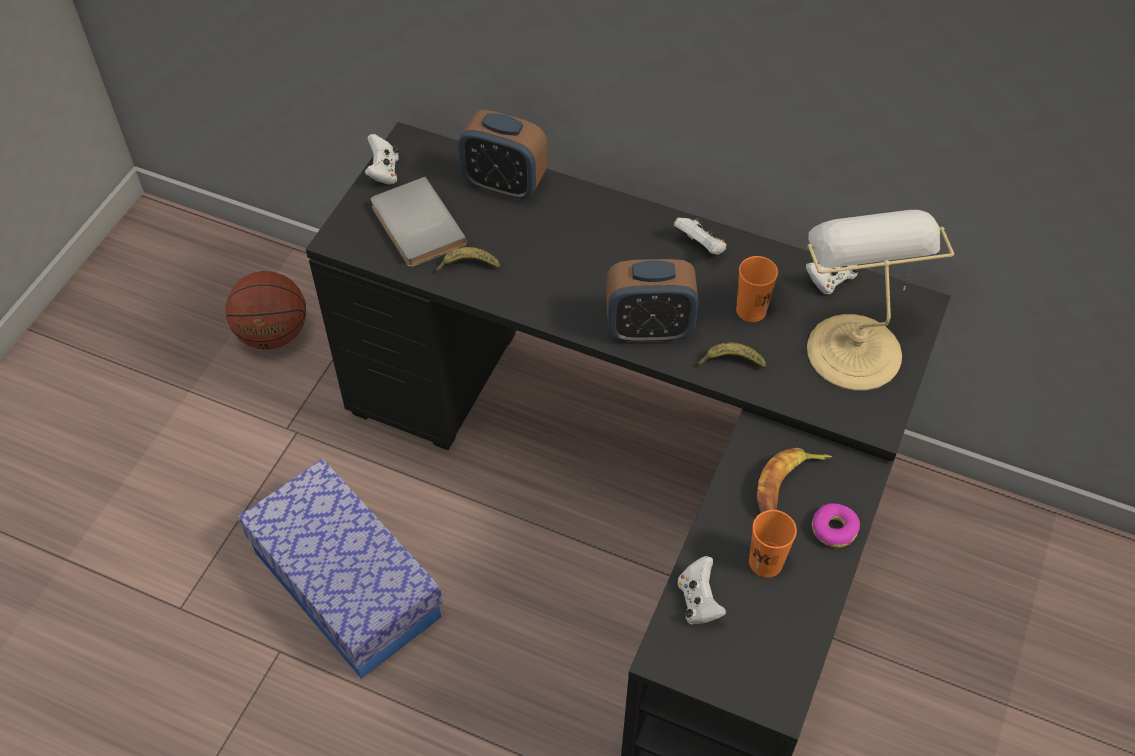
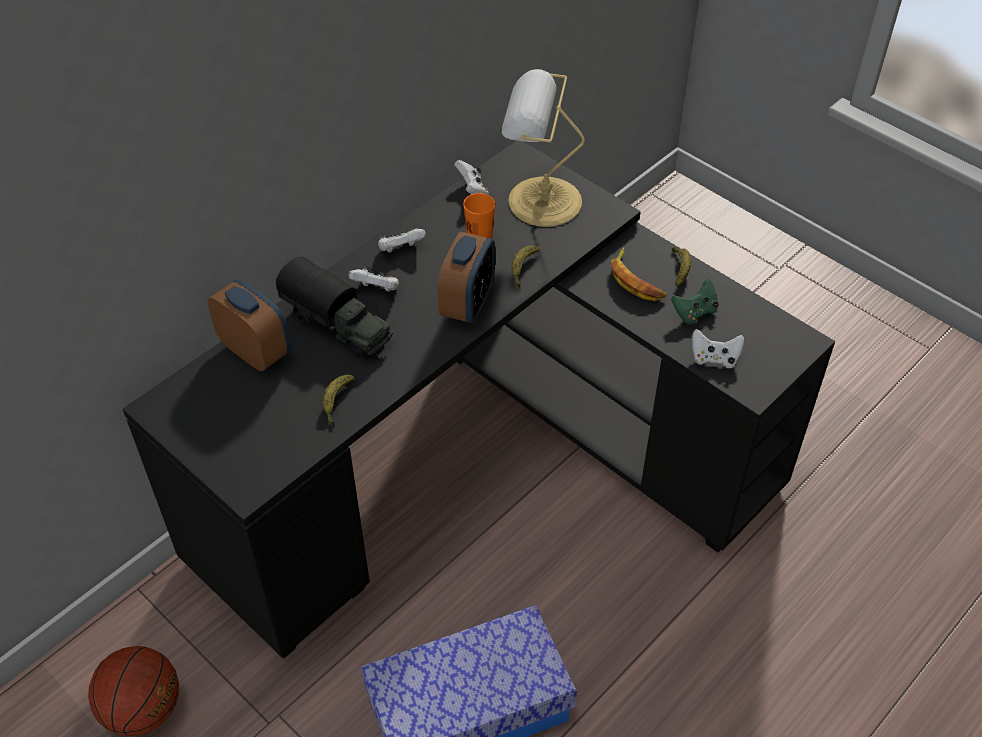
camera: 70 degrees left, 5 degrees down
(384, 172) = (182, 434): white game controller -> white game controller (377, 289)
(414, 226) = (266, 427): grey book -> none
(504, 184) = (256, 351): alarm clock -> alarm clock turned 90 degrees counterclockwise
(565, 234) = (338, 326): none -> toy truck
(765, 562) = (694, 312): orange cup -> green game controller
(833, 529) = (680, 269): donut -> banana

